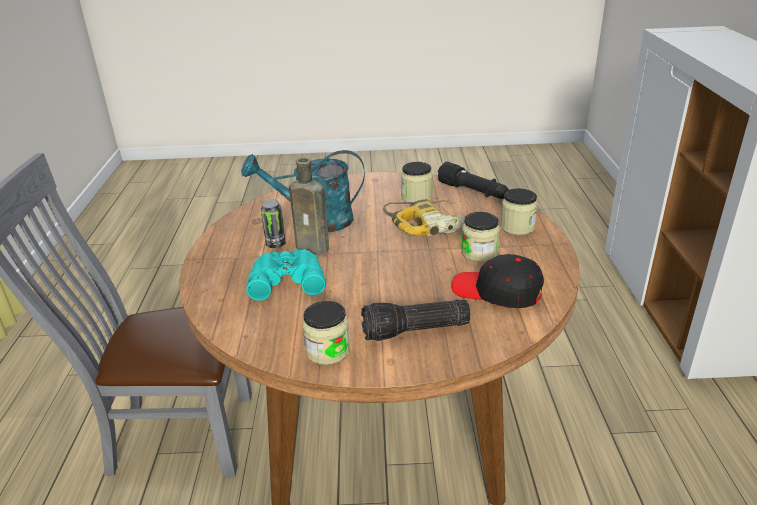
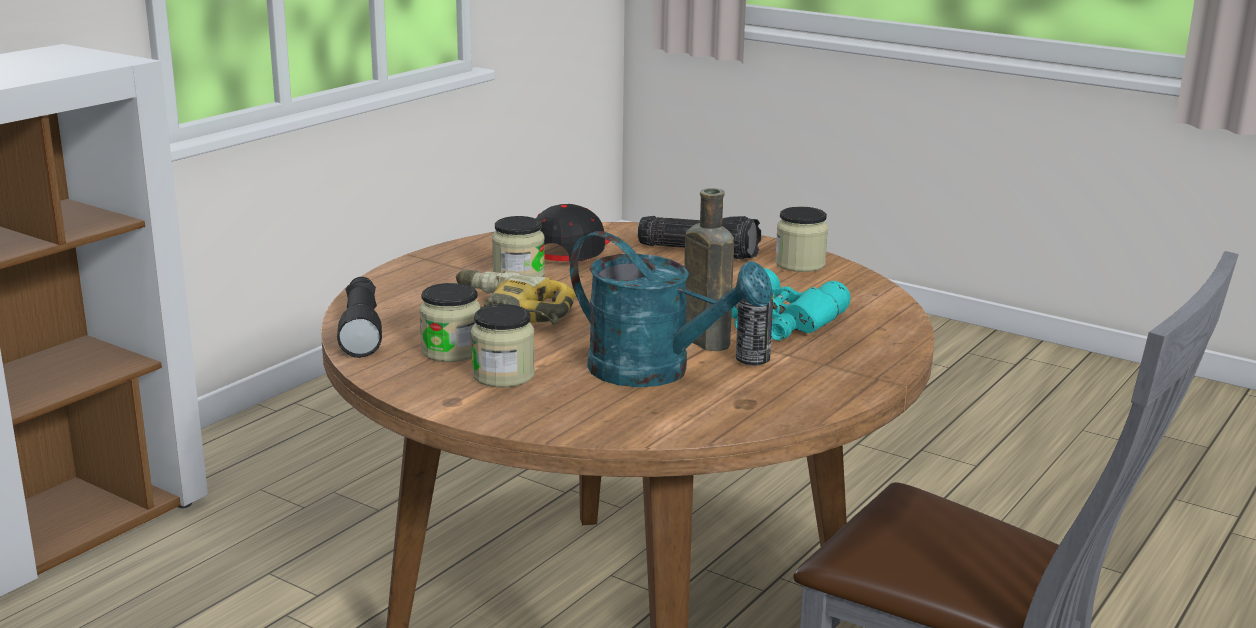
camera: 145 degrees left, 10 degrees down
(497, 291) = (571, 249): black cap -> black cap turned 135 degrees counterclockwise
(517, 227) = (418, 280): jar -> jar (503, 375)

